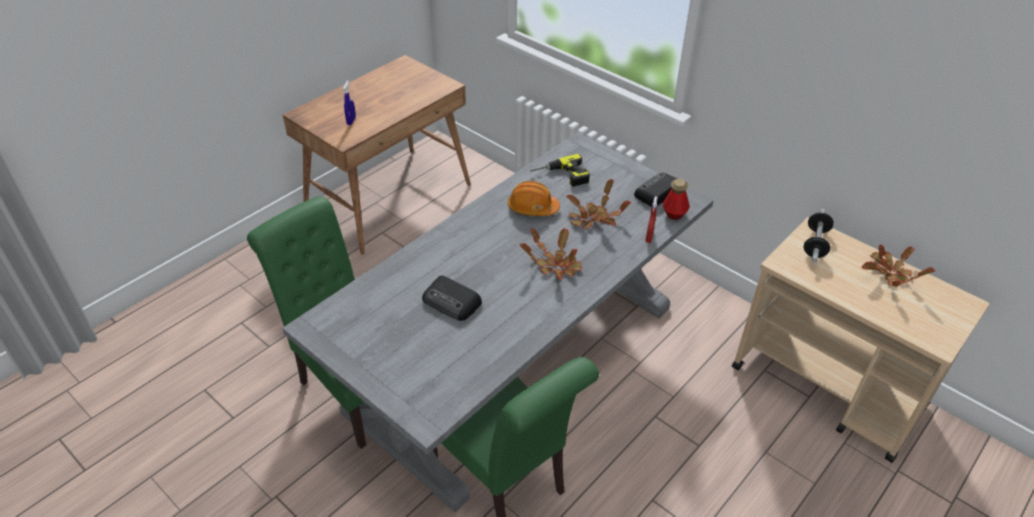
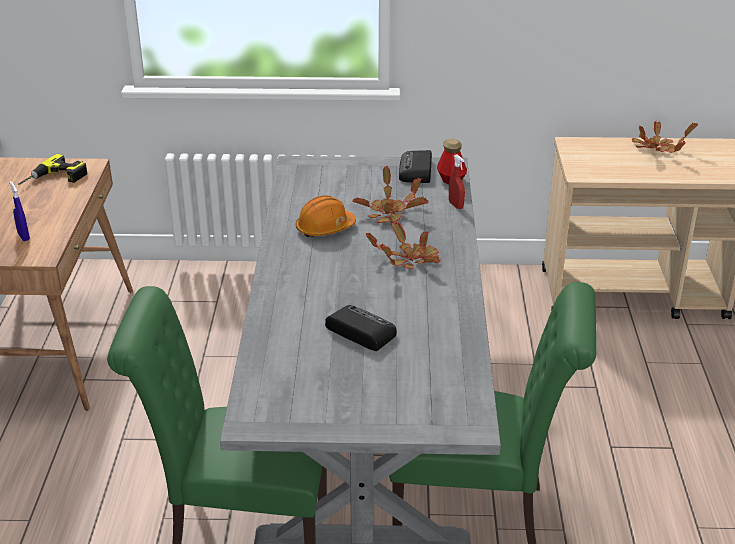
camera: 40 degrees left, 10 degrees down
(452, 302) = (360, 331): radio -> radio turned 135 degrees counterclockwise
(561, 176) = (316, 194): power drill -> power drill (54, 179)
(815, 244) = (585, 152): dumbbell -> none

